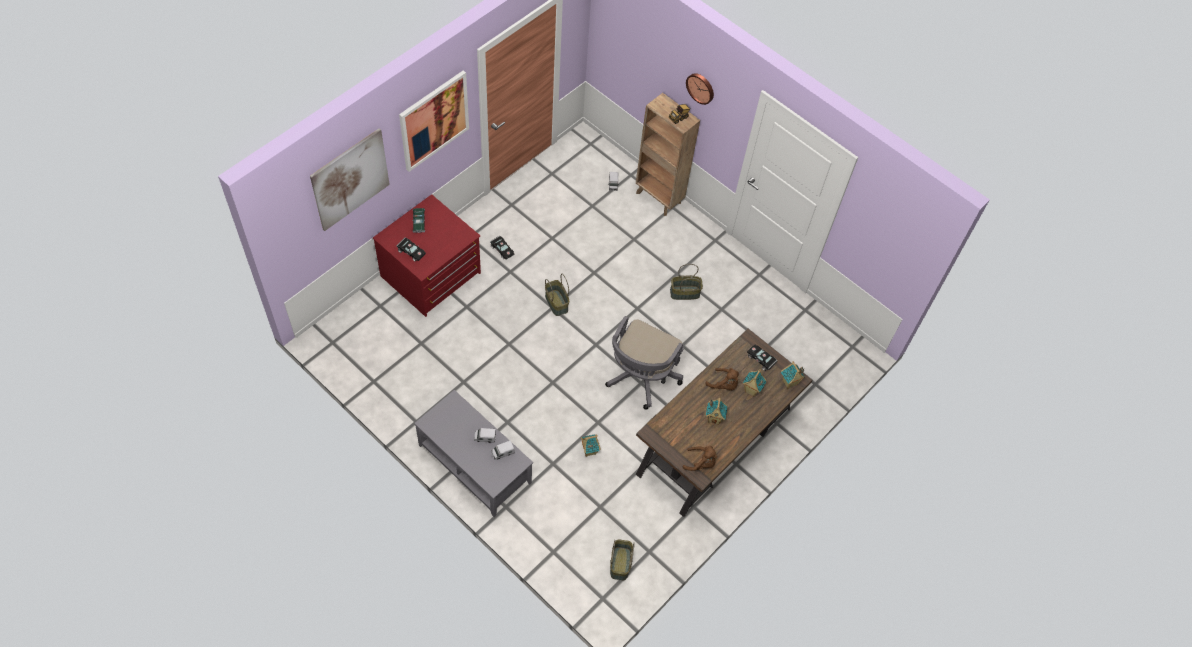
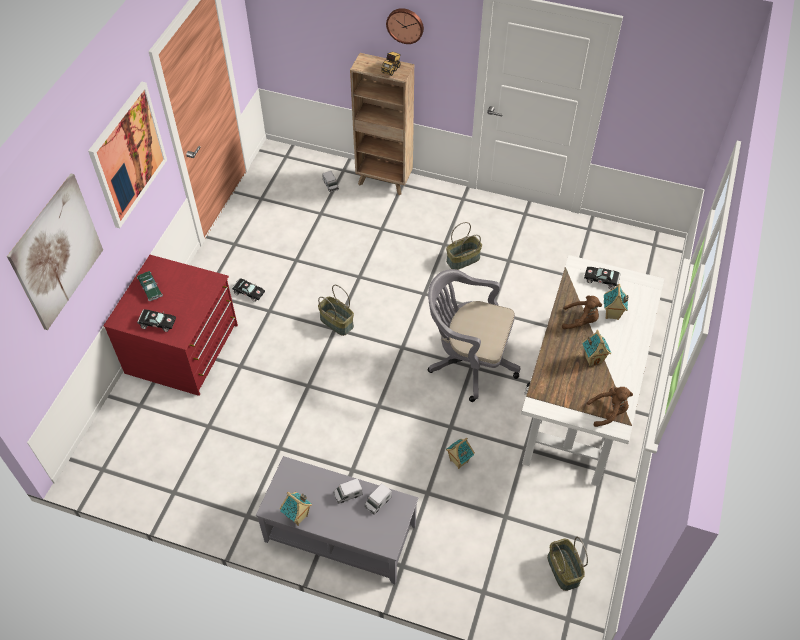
camera: 20 degrees left, 5 degrees down
(640, 378) = (468, 361): grey office chair -> grey office chair turned 105 degrees clockwise
(714, 442) = (582, 393): brown desk -> white desk
(789, 383) = (644, 291): toy house -> toy house (298, 517)

